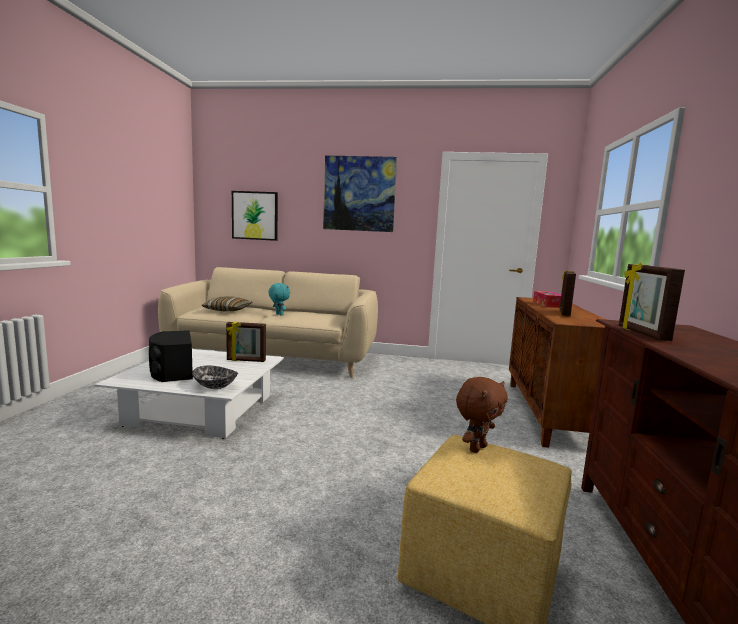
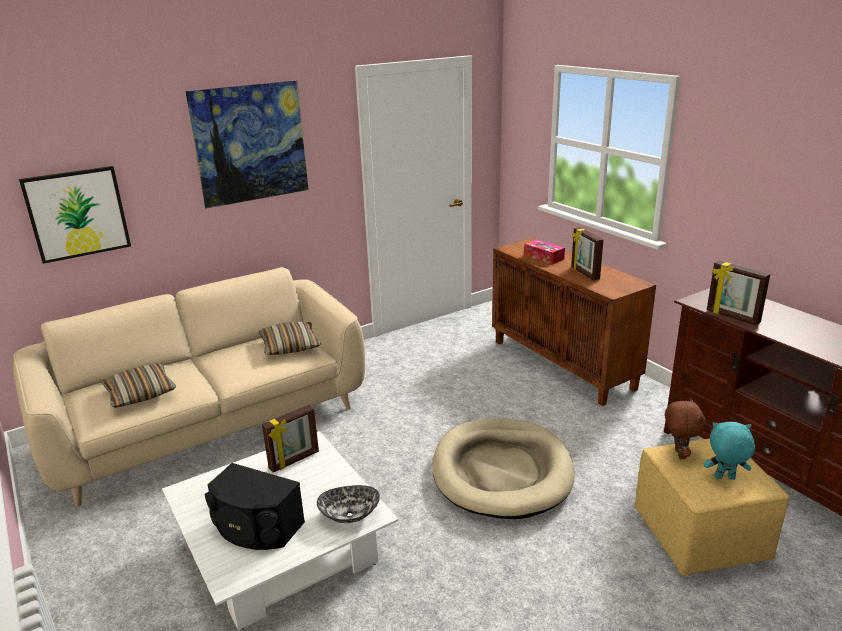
camera: 40 degrees left, 15 degrees up
(278, 314) = (227, 369): turquoise plush toy -> turquoise plush toy (724, 478)
(325, 317) = (290, 346): none -> pillow
(383, 441) = (501, 472): none -> beige dog bed

